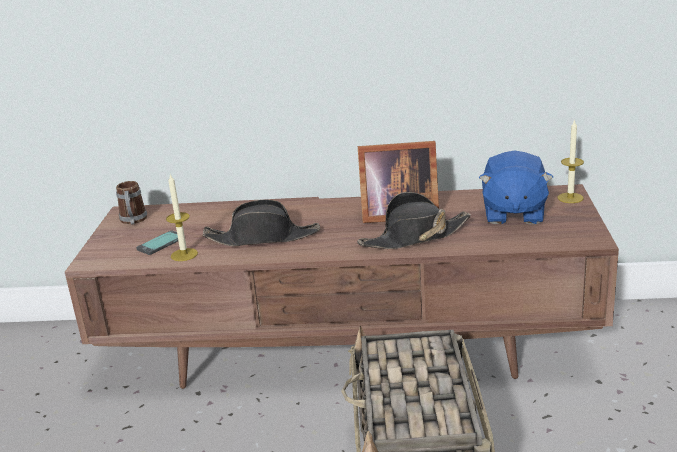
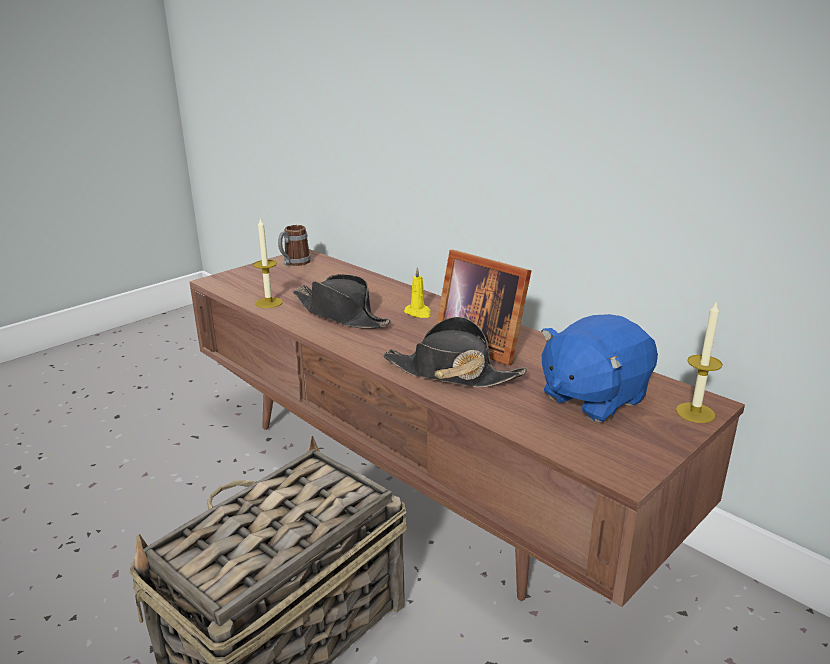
camera: 40 degrees right, 0 degrees up
(161, 244) = (274, 287): phone -> none
(316, 213) = (418, 313): none -> yellow candle

